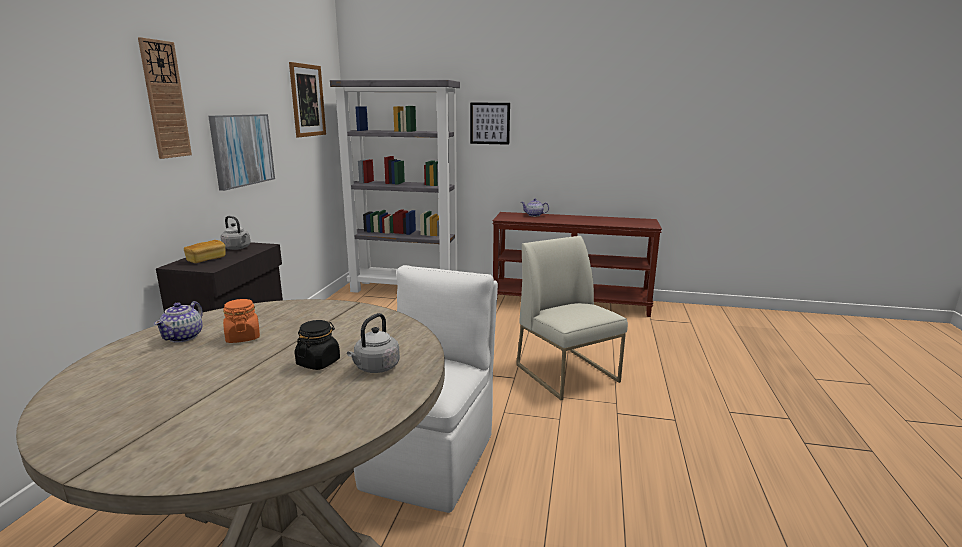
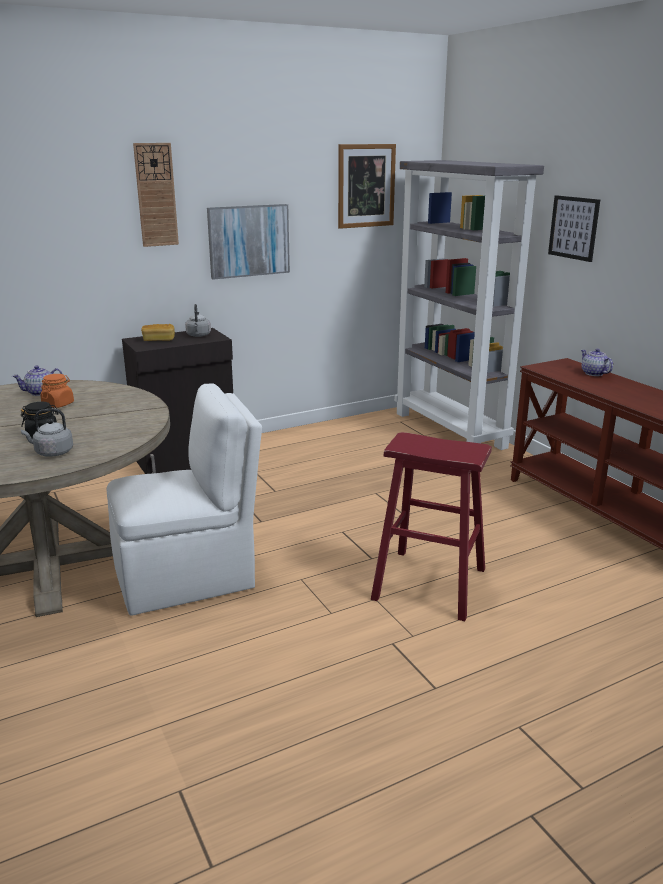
camera: 50 degrees right, 5 degrees up
(568, 373) = (430, 583): white chair -> red stool

